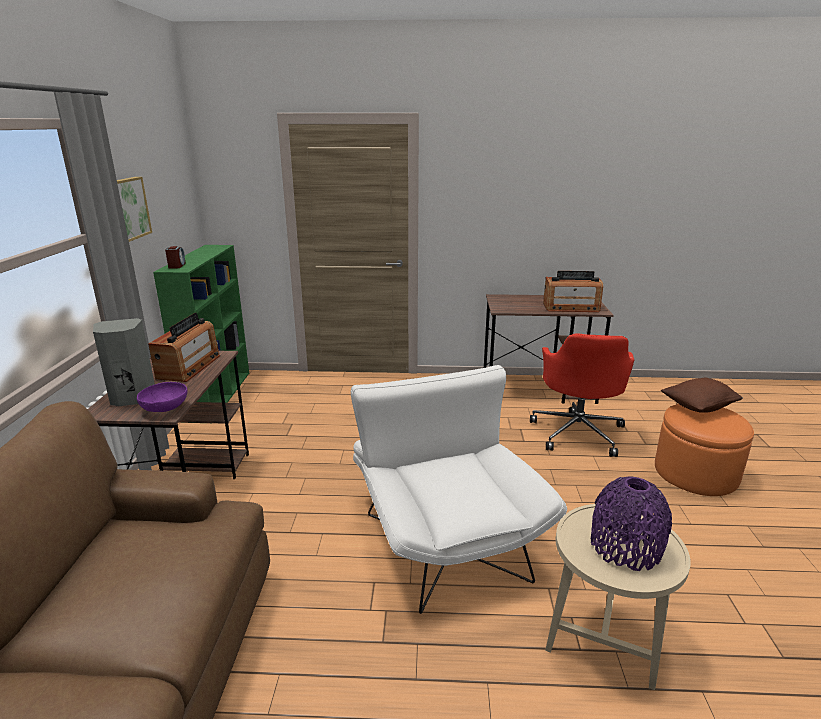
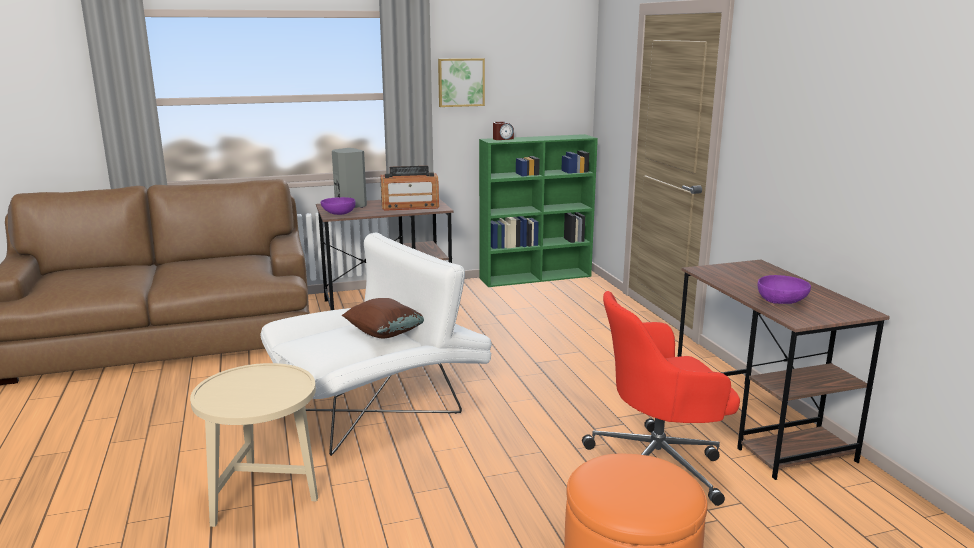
camera: 70 degrees right, 5 degrees down
(571, 307) = (781, 302): radio -> purple bowl
(625, 547) = (249, 391): purple vase -> none
(698, 407) = (665, 475): brown pillow -> brown pillow (385, 333)

